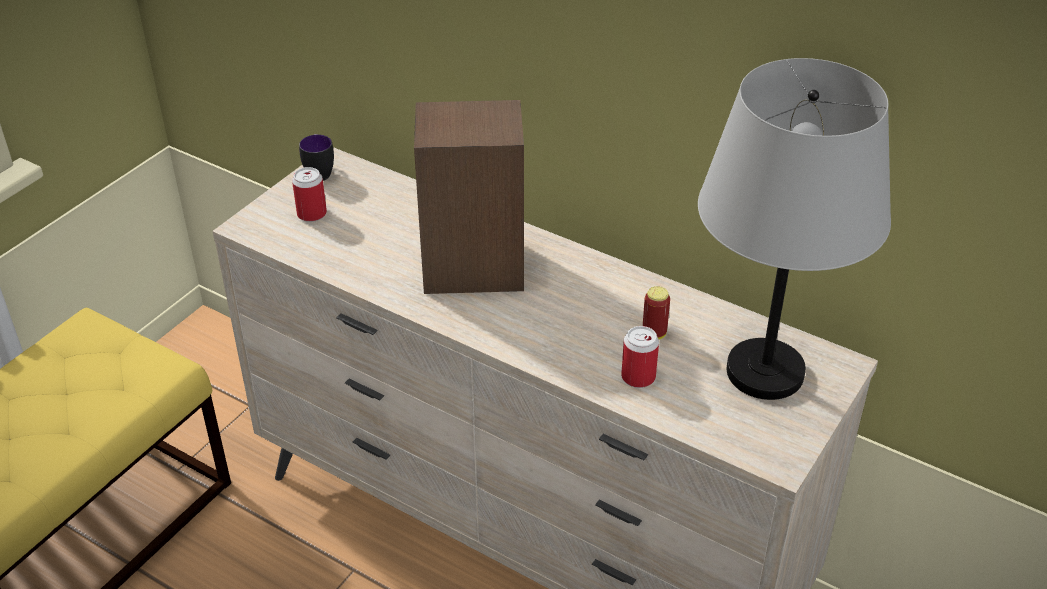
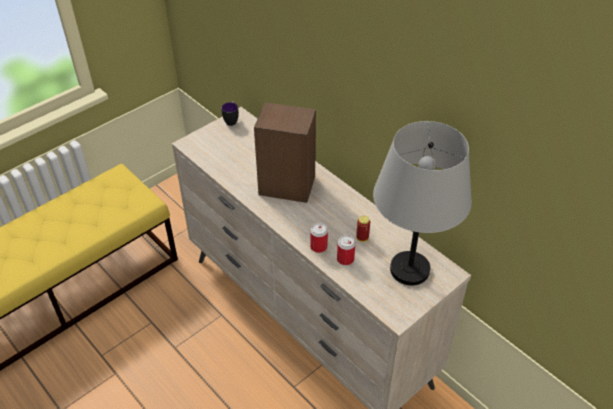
camera: 15 degrees right, 5 degrees up
(312, 214) = (220, 142): can -> can (318, 247)

